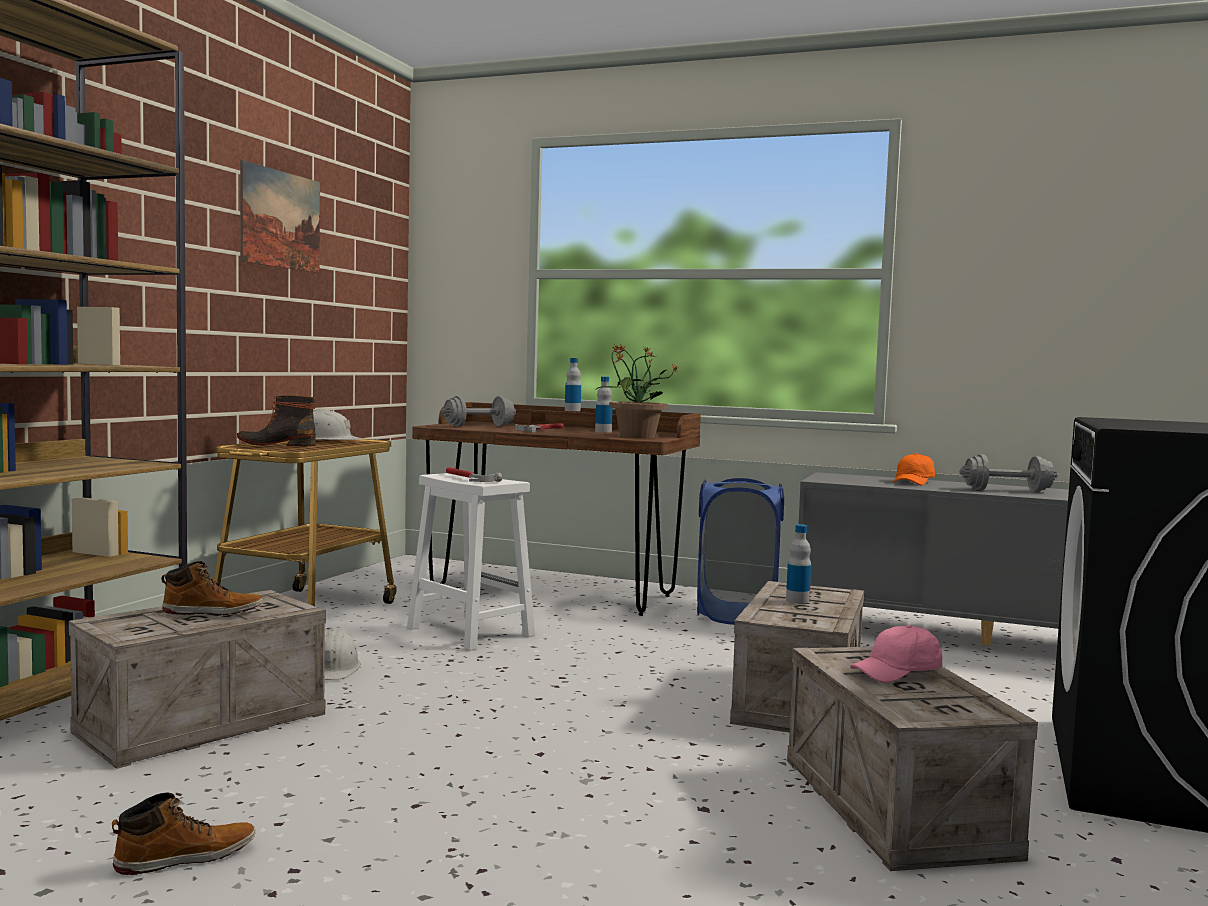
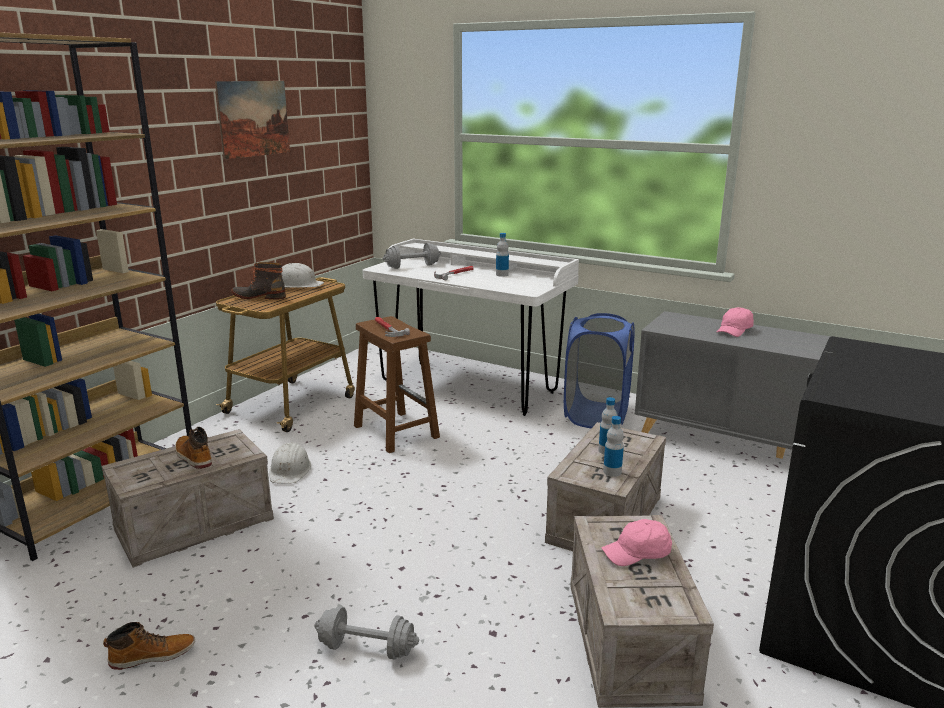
camera: 10 degrees right, 15 degrees up
(213, 611) = (193, 457): boot -> boot turned 135 degrees counterclockwise
(468, 631) = (395, 431): white stool -> brown stool
(553, 592) = (469, 387): brown desk -> white desk
(572, 410) = (483, 252): bottle -> bottle (612, 472)
(635, 436) = (521, 286): potted plant -> none
(913, 482) = (734, 330): orange cap -> pink cap
(1007, 490) = (806, 346): grey dumbbell -> grey dumbbell (367, 648)

